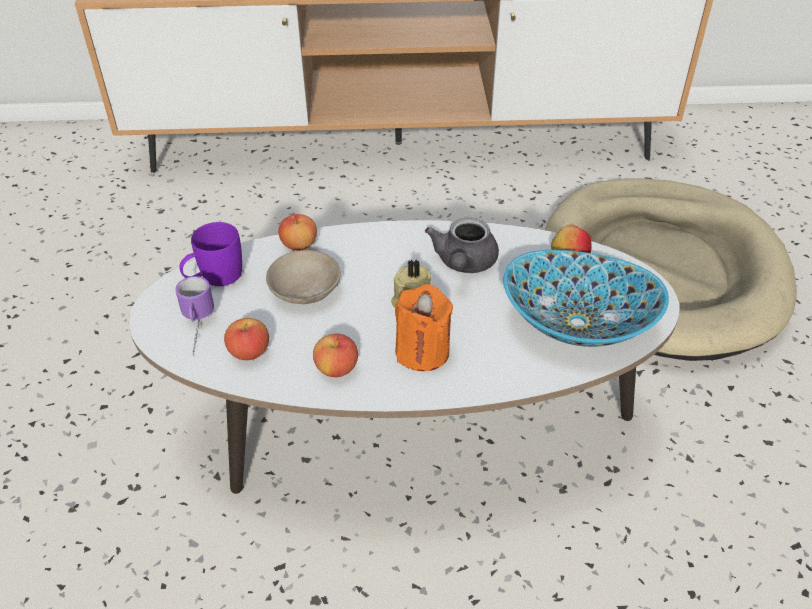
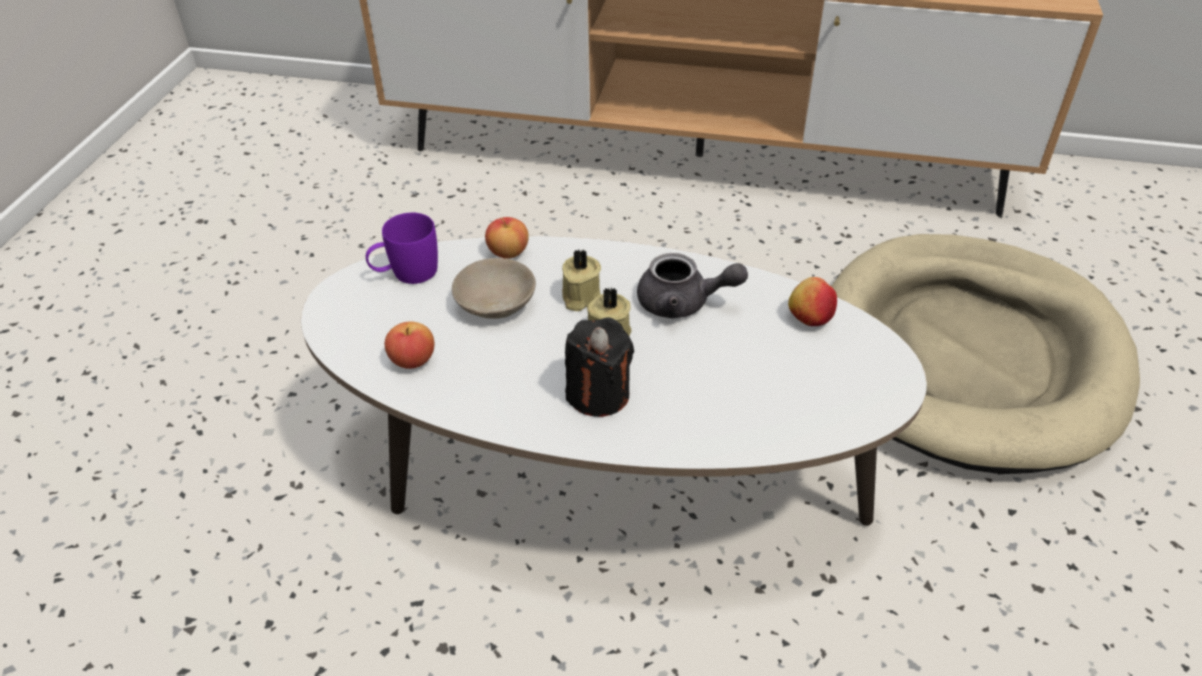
camera: 15 degrees right, 0 degrees up
(197, 330) = (368, 327): mug -> none
(336, 368) = (498, 395): apple -> none
(375, 273) = (579, 297): none -> beige candle
(422, 352) = (598, 394): orange candle -> black candle
(464, 264) = (683, 303): grey teapot -> grey teapot turned 105 degrees counterclockwise
(577, 322) = (790, 393): bowl -> none

